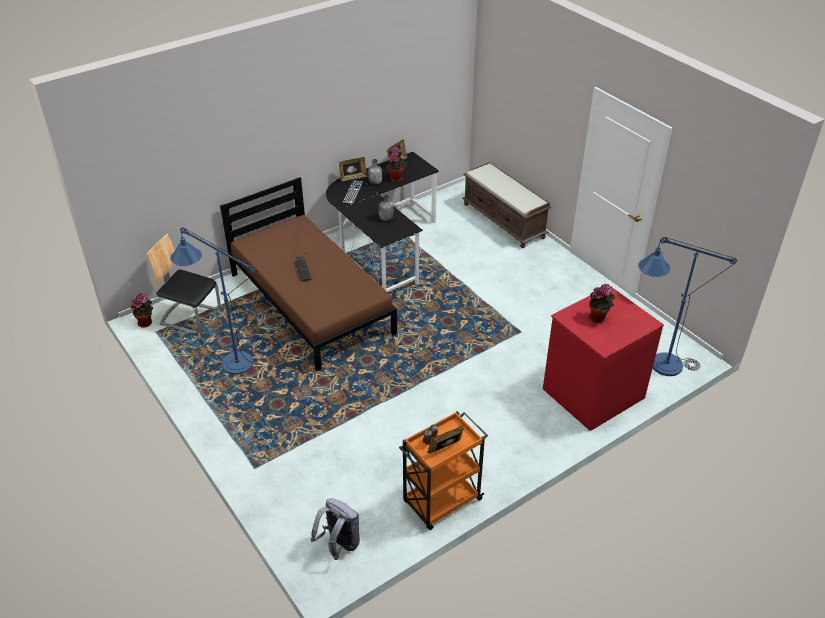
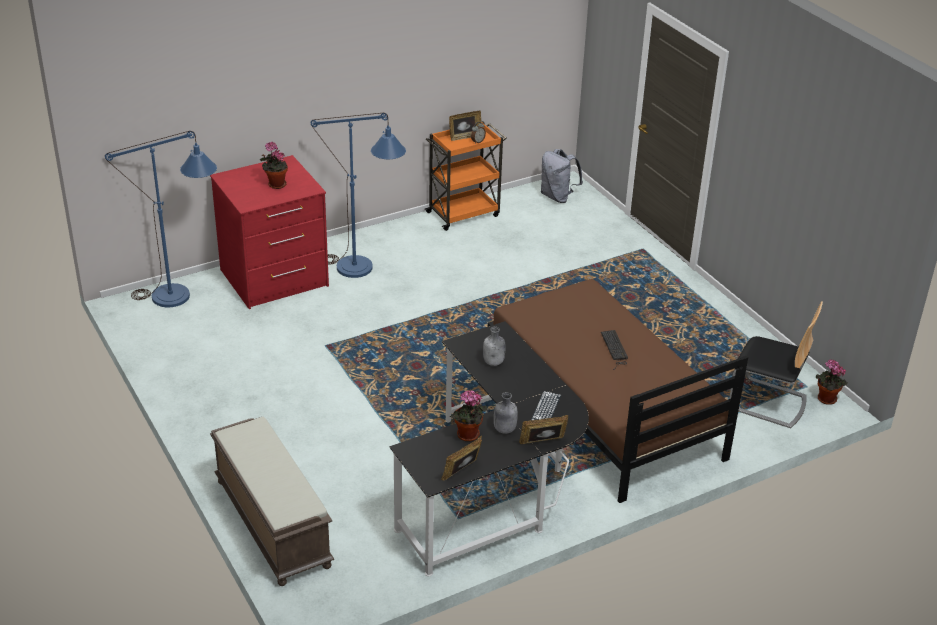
camera: 175 degrees left, 5 degrees down
(229, 361) = (696, 344): blue floor lamp -> blue floor lamp (363, 270)

